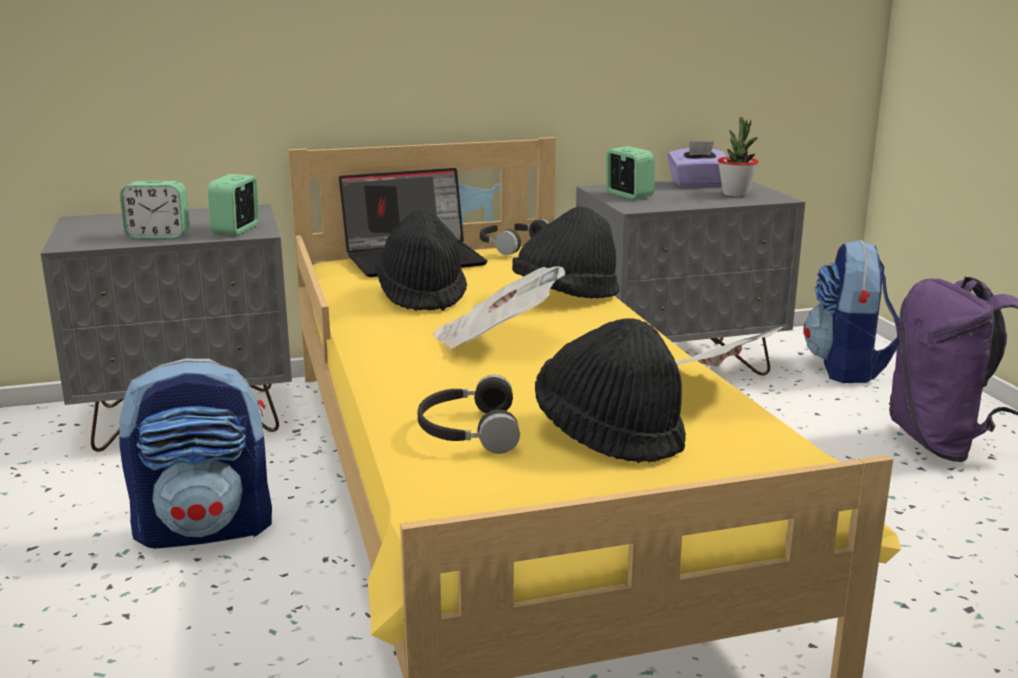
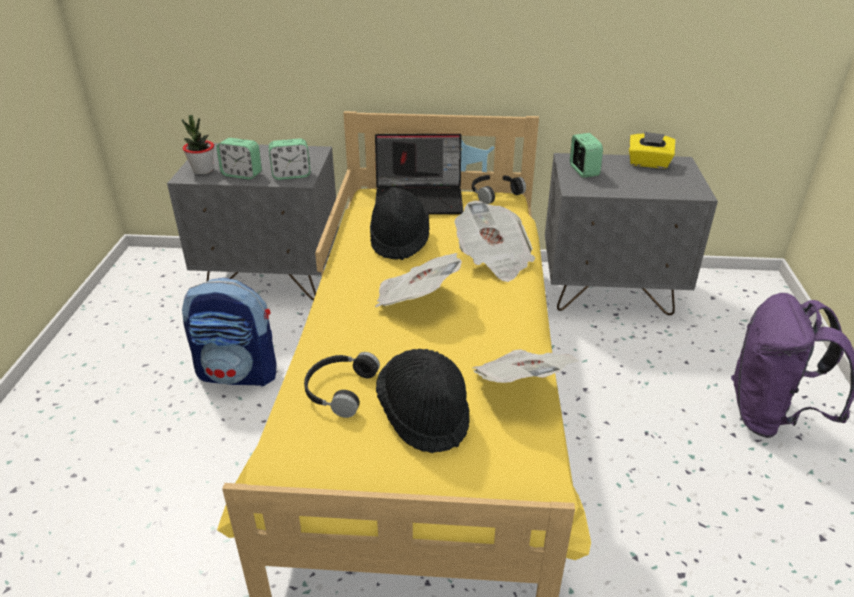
camera: 20 degrees right, 15 degrees up
(236, 230) = (291, 175): alarm clock -> alarm clock turned 135 degrees counterclockwise
(565, 296) = (493, 259): black hat -> newspaper
(697, 184) = (648, 163): purple tissue box -> yellow tissue box
(735, 194) = (668, 182): potted plant -> potted plant (203, 170)
(847, 368) = (740, 321): backpack -> none

